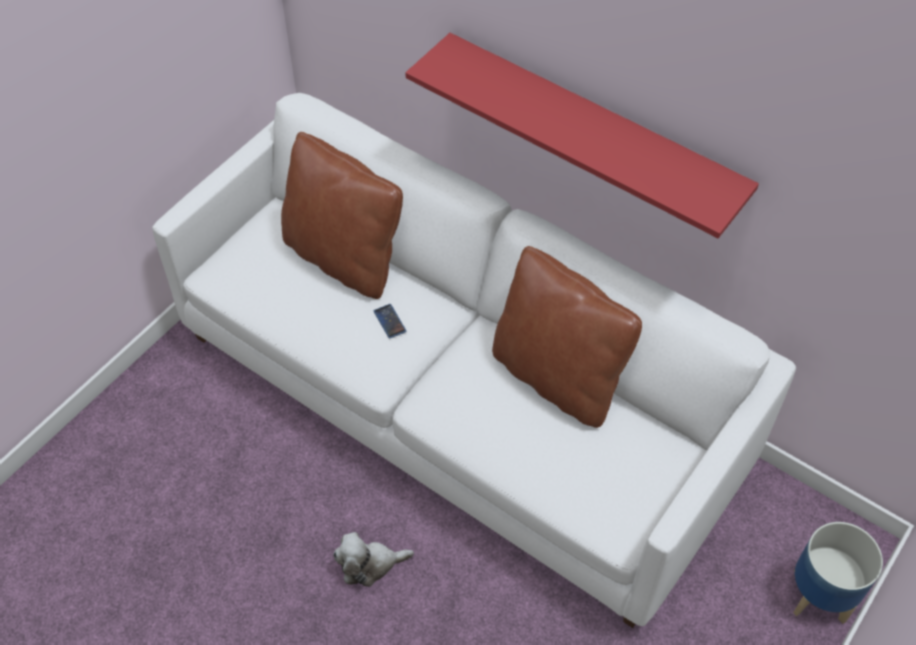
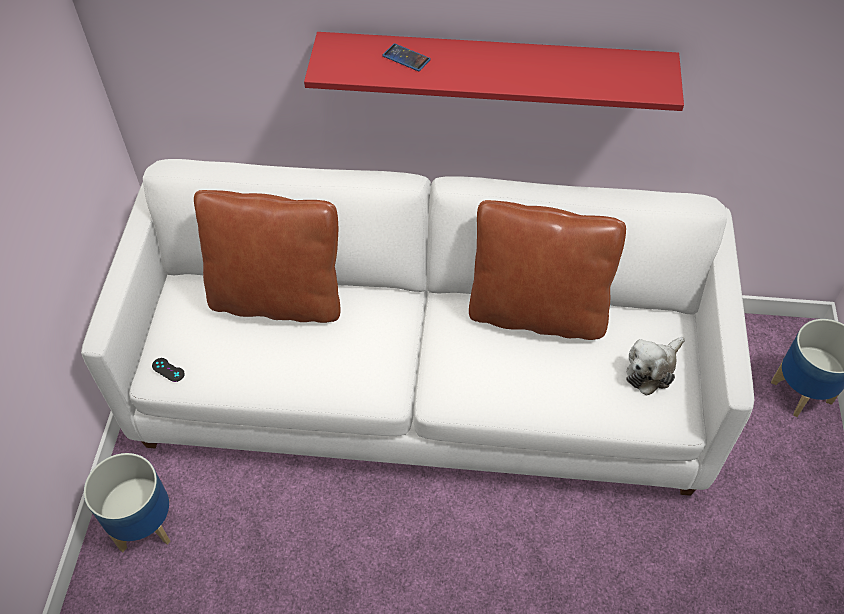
camera: 30 degrees left, 0 degrees up
(158, 399) = (144, 524): none -> planter
(221, 275) = (168, 370): none -> black game controller
(370, 564) = (446, 565): plush toy -> plush toy (651, 369)
(390, 321) = (362, 335): phone -> phone (406, 58)

